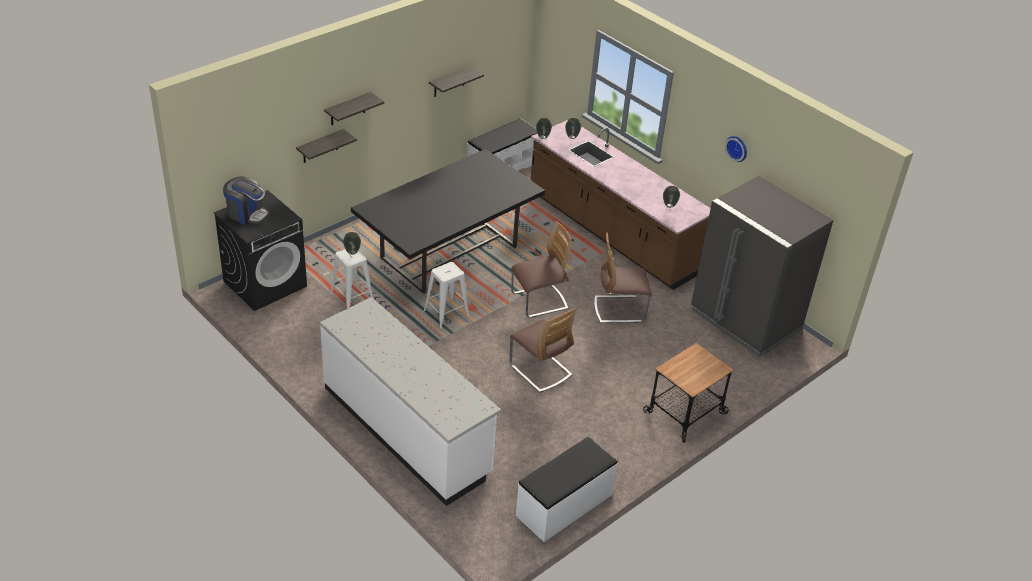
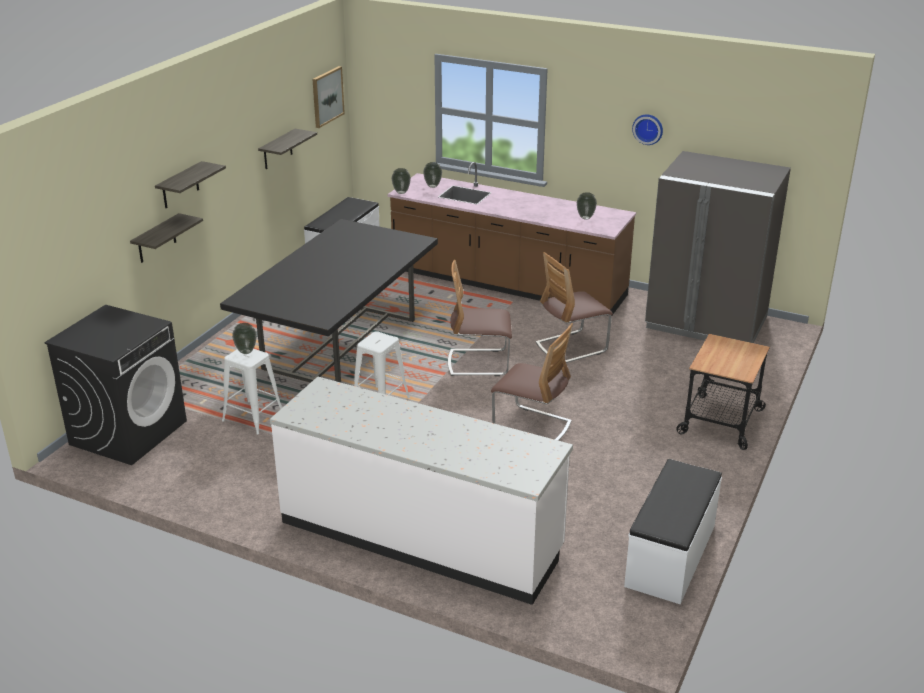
camera: 20 degrees left, 10 degrees down
(247, 214) = (93, 333): coffee machine -> none
(509, 40) = (327, 96): none -> picture
(539, 301) = (478, 363): chair -> chair turned 135 degrees counterclockwise

